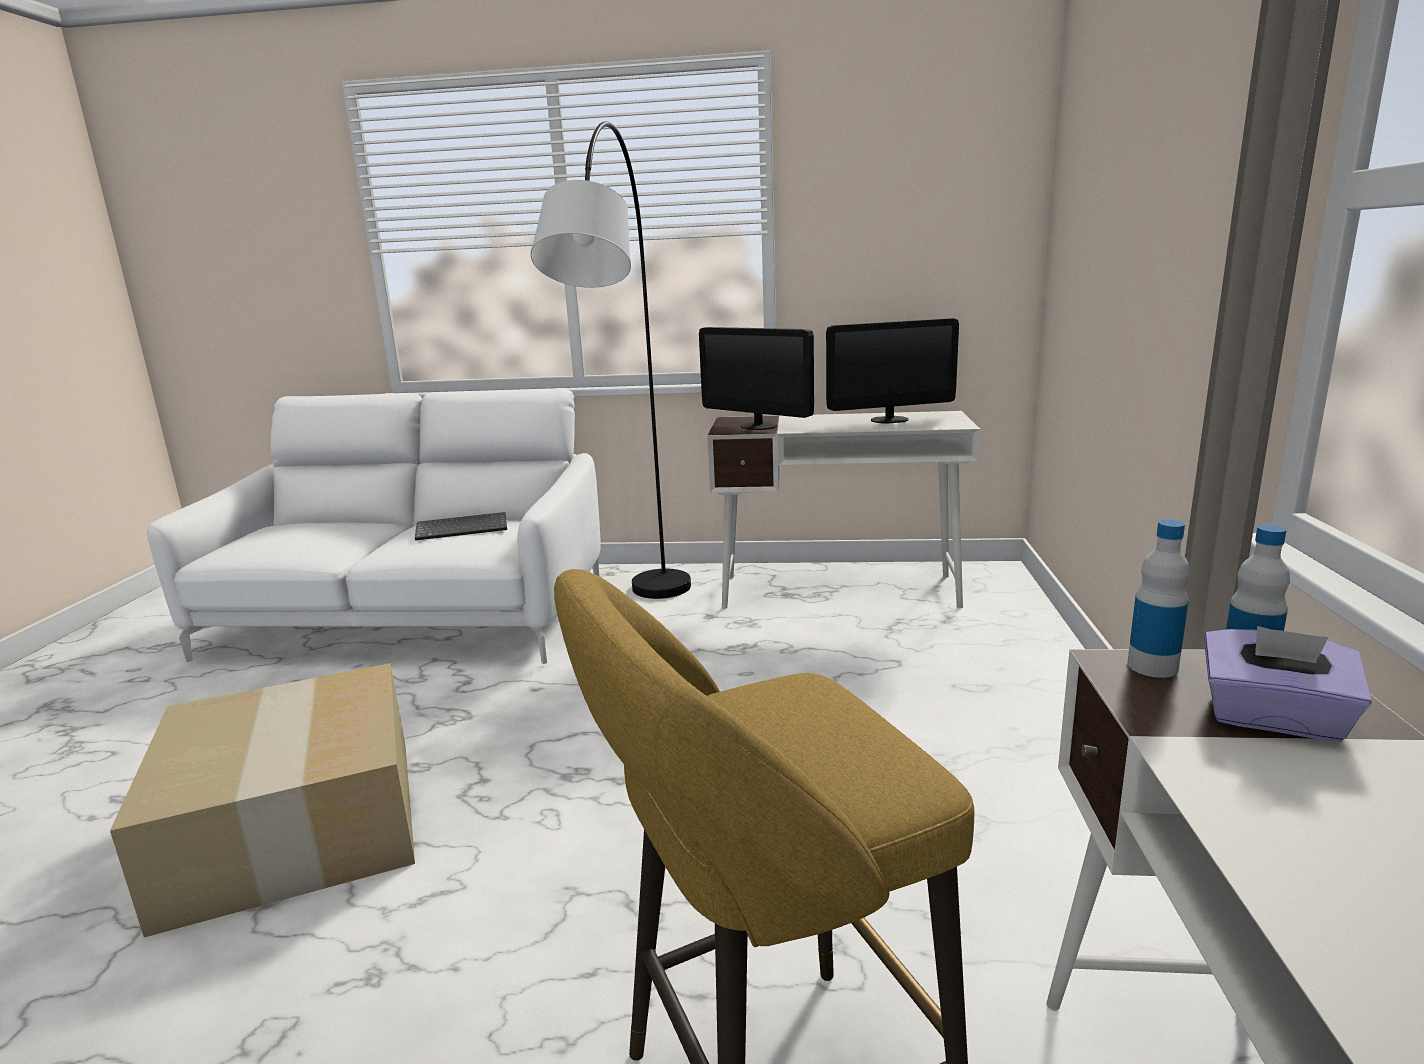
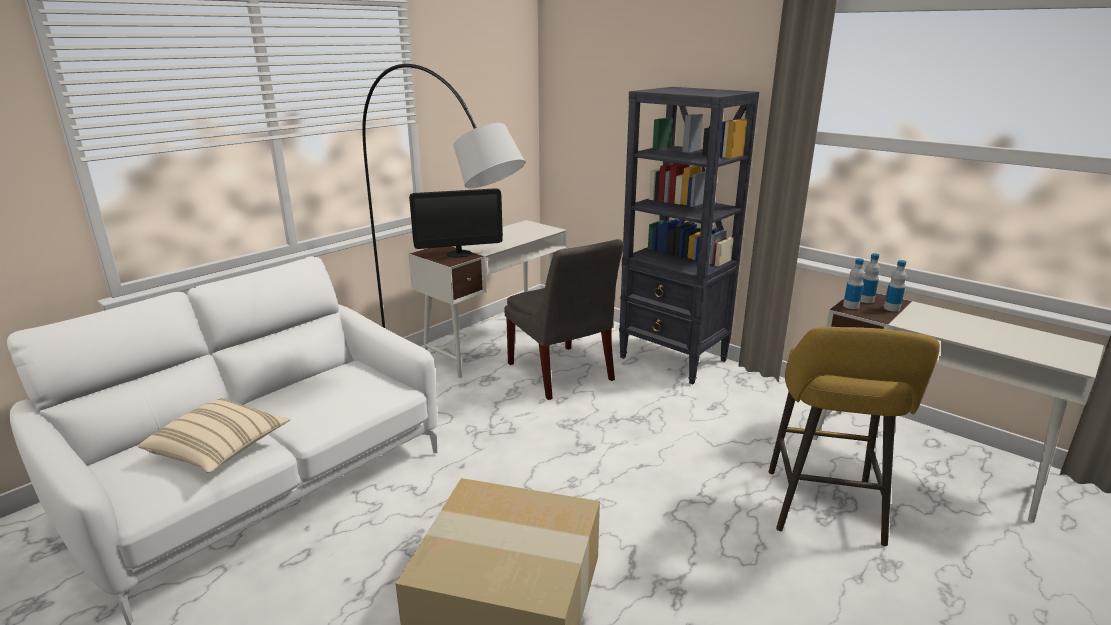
camera: 55 degrees left, 5 degrees up
(310, 542) = (220, 450): none -> beige pillow
(463, 528) = (327, 386): keyboard -> none
(837, 657) = (561, 374): none -> grey chair
(889, 420) = (512, 233): monitor -> none
(1053, 720) = (673, 359): none -> black bookcase
(1273, 719) = (891, 308): purple tissue box -> bottle

